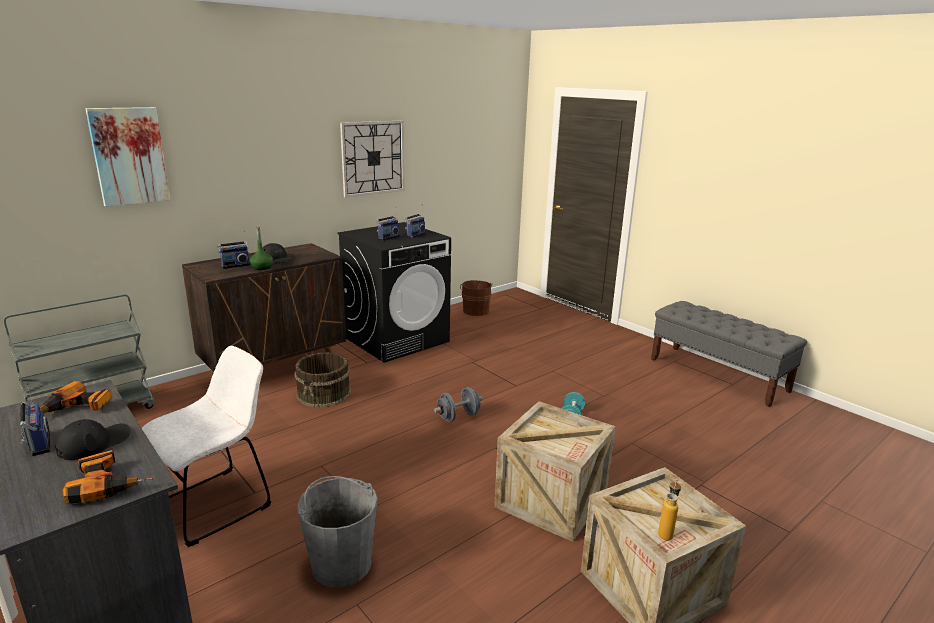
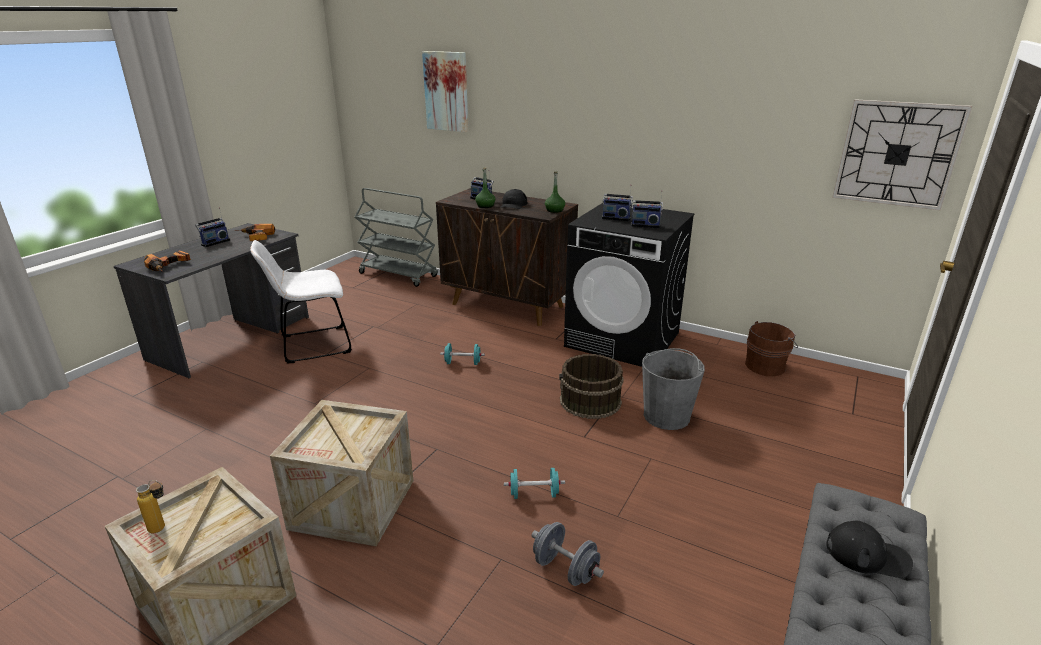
camera: 70 degrees right, 5 degrees up
(94, 442) = (215, 252): black cap -> black cap (867, 554)
(218, 503) = (311, 345): white chair -> white chair turned 135 degrees clockwise
(318, 251) = (554, 210): none -> green bottle
(324, 394) = (480, 337): brown bucket -> brown bucket (590, 402)
(341, 564) = (248, 410): grey bucket -> grey bucket (667, 416)
(365, 411) = (462, 363): none -> turquoise dumbbell
(373, 158) = (666, 125): wall clock -> wall clock (897, 154)
(458, 416) = (484, 413): grey dumbbell -> grey dumbbell (565, 569)

